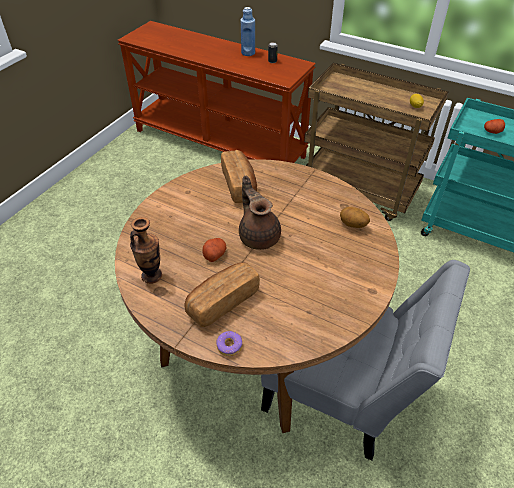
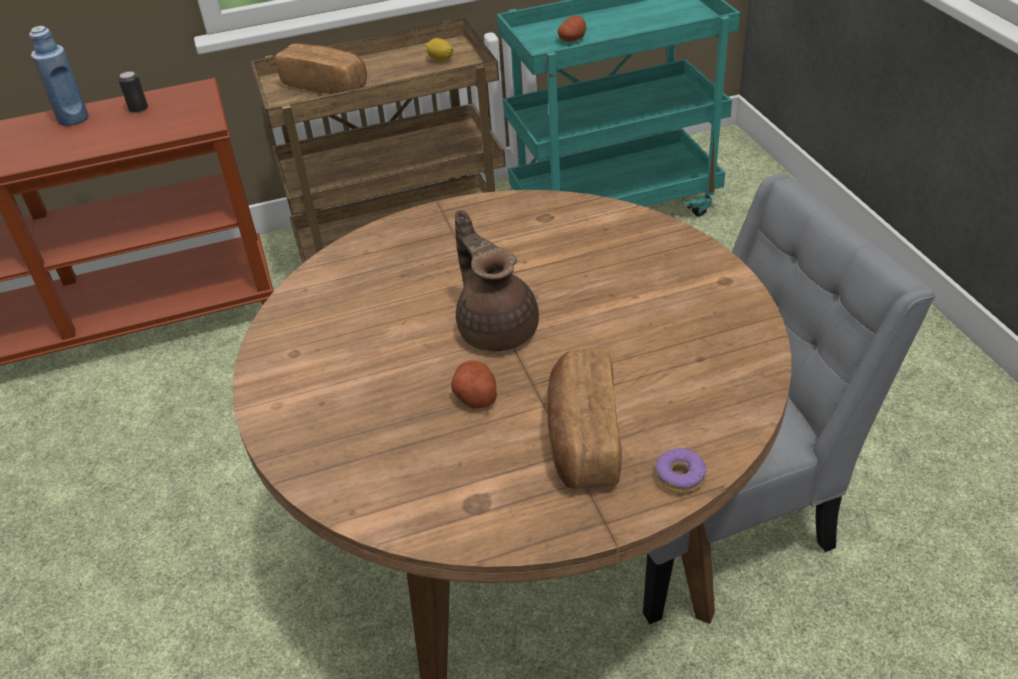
camera: 45 degrees left, 5 degrees down
(152, 276) = (430, 496): vase -> none
(239, 185) = (362, 289): bread -> bread (326, 85)
(259, 236) = (497, 328): brown teapot -> brown teapot turned 45 degrees clockwise
(353, 225) = (590, 230): potato -> none

